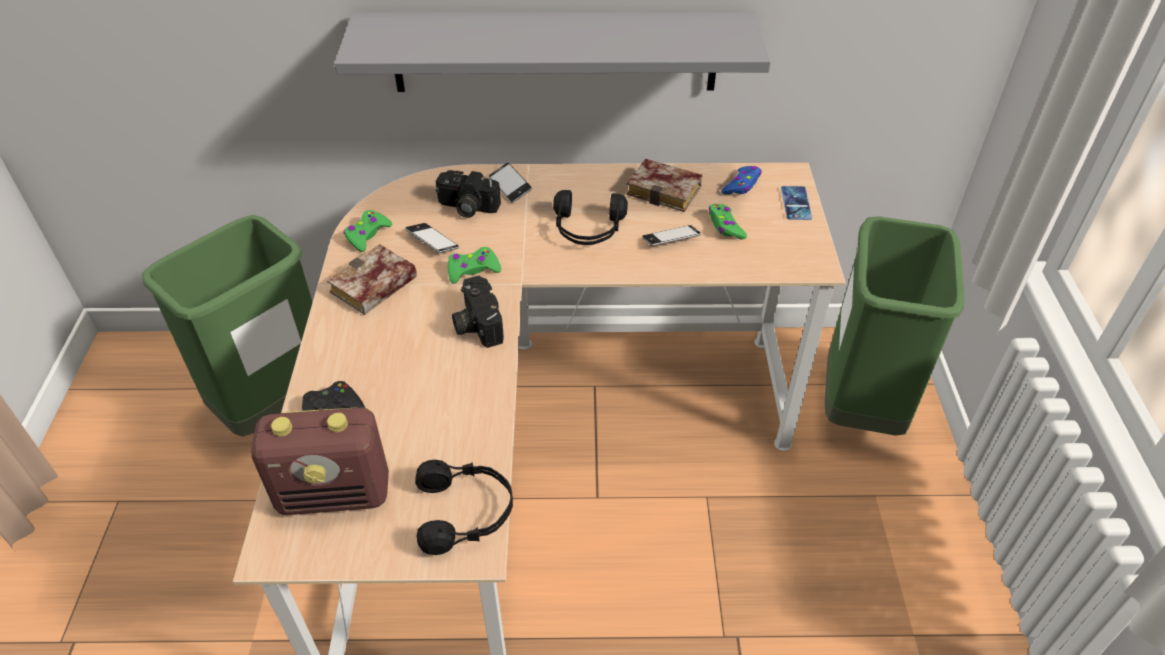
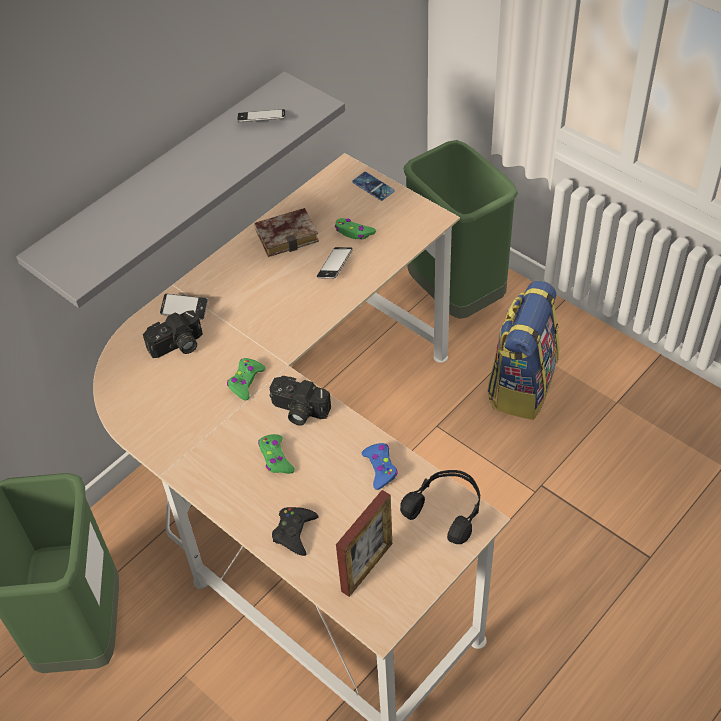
camera: 45 degrees left, 5 degrees up
(336, 493) = (367, 567): radio -> picture frame
(367, 235) = (139, 418): green game controller -> green game controller (276, 458)
(373, 288) = (200, 446): book -> none
(432, 242) = (191, 386): phone -> phone (262, 119)
(588, 229) = (277, 298): black headphones -> none
(741, 185) = (327, 198): blue game controller -> blue game controller (380, 468)
(830, 532) = (521, 385): none -> backpack

